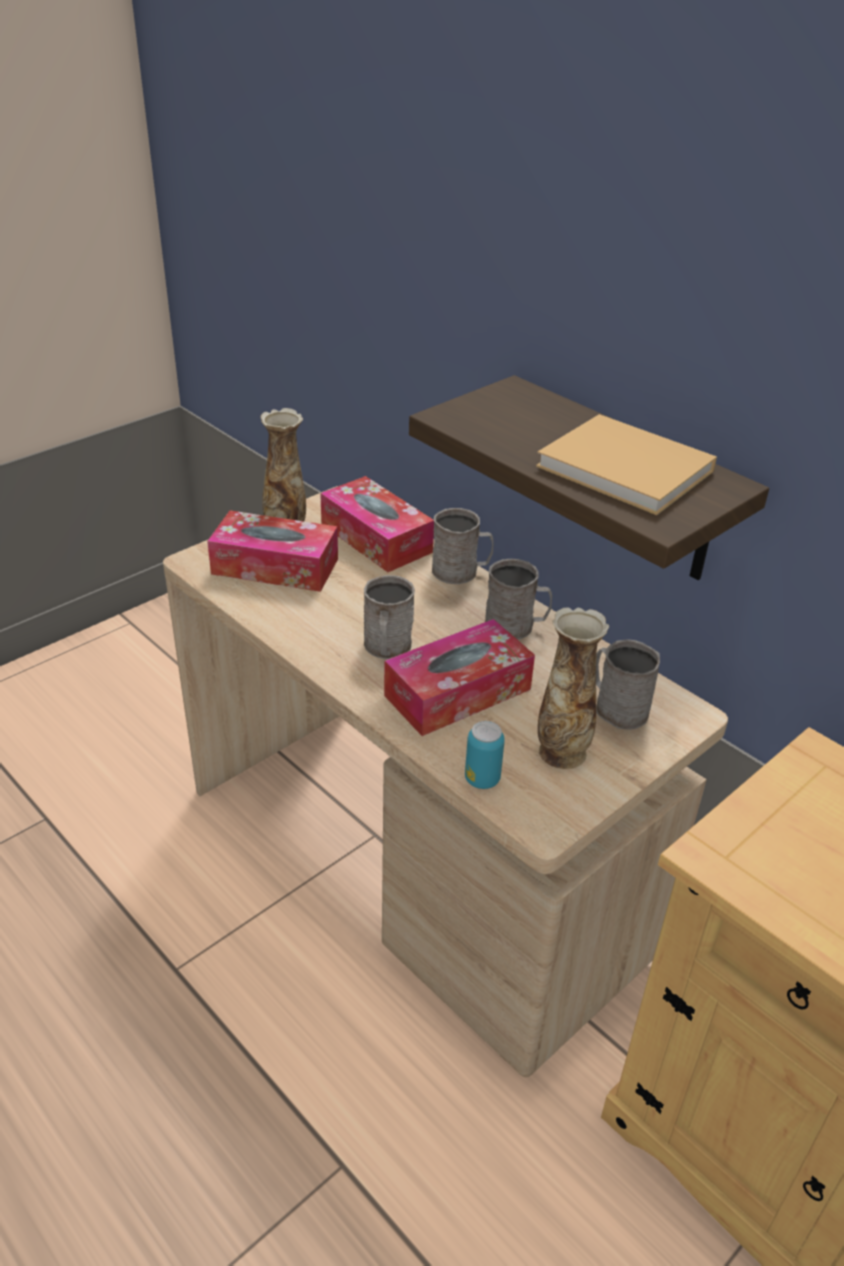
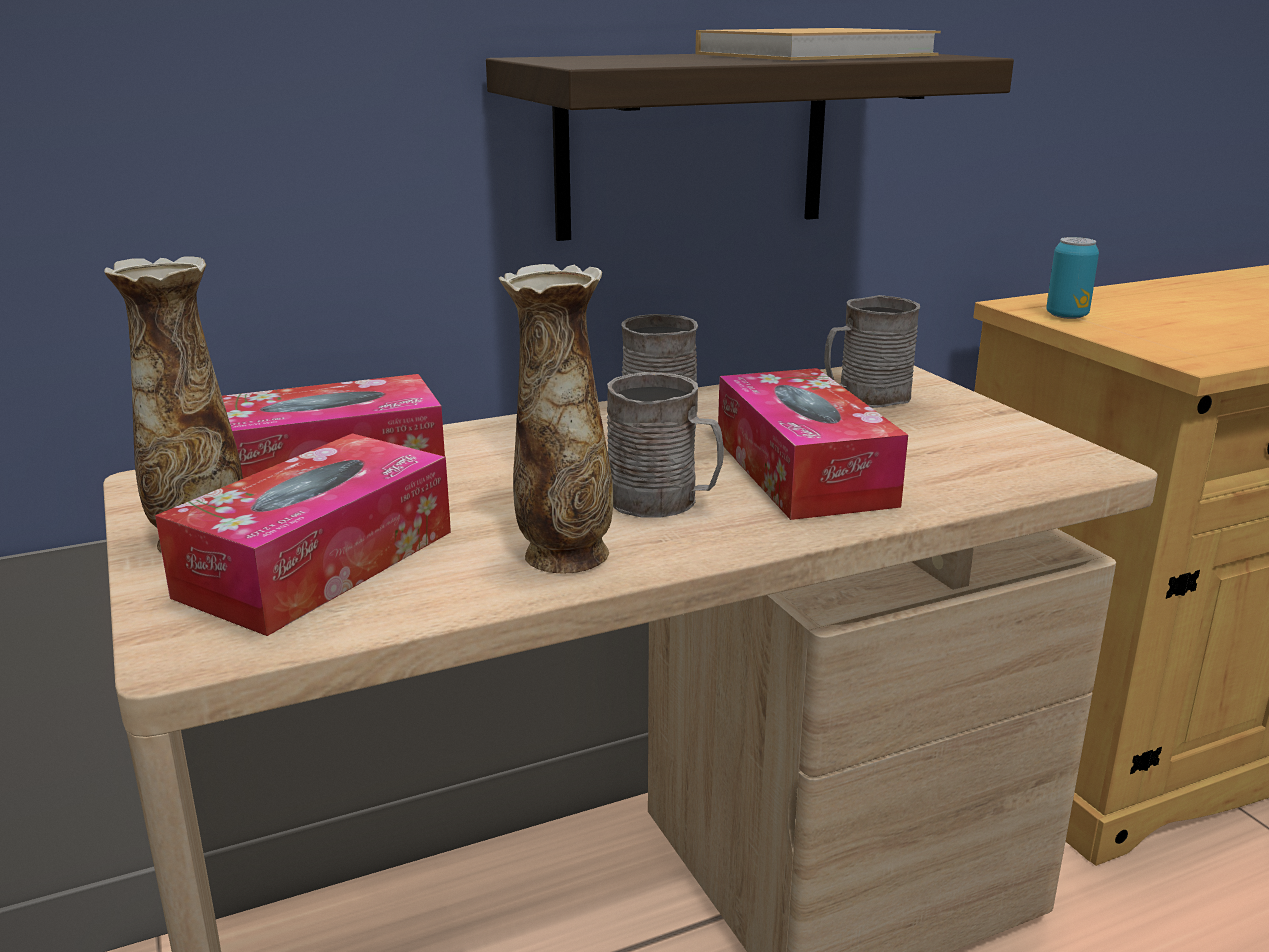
camera: 70 degrees left, 15 degrees down
(461, 572) = (497, 428): grey mug -> none
(482, 779) = (1003, 484): can -> can (1066, 316)
(562, 751) = (948, 434): vase -> vase (563, 554)

